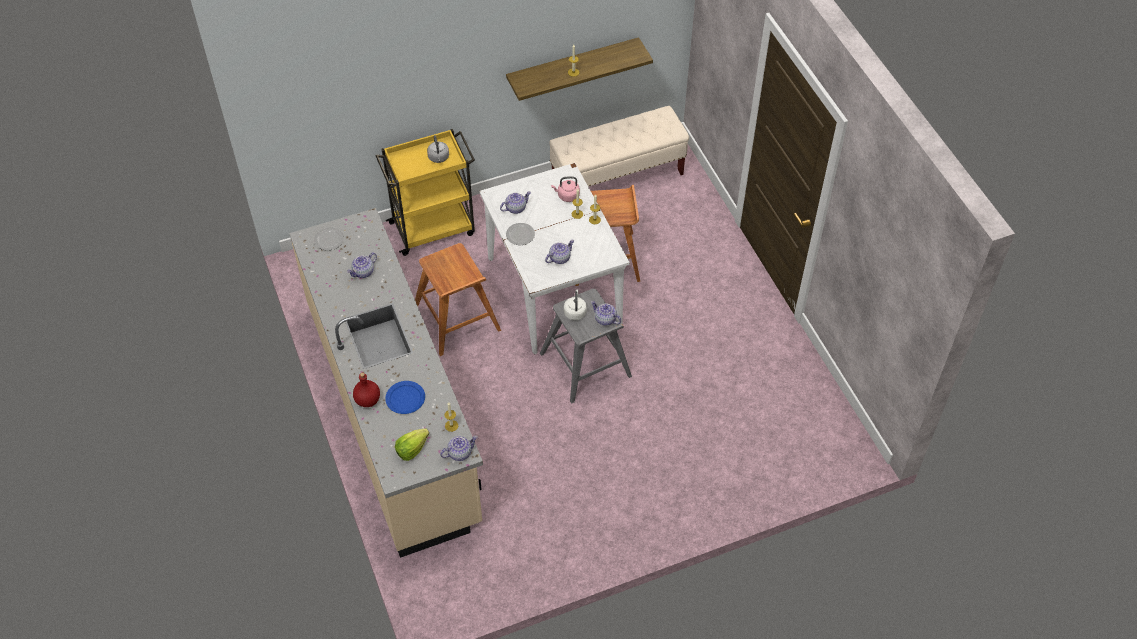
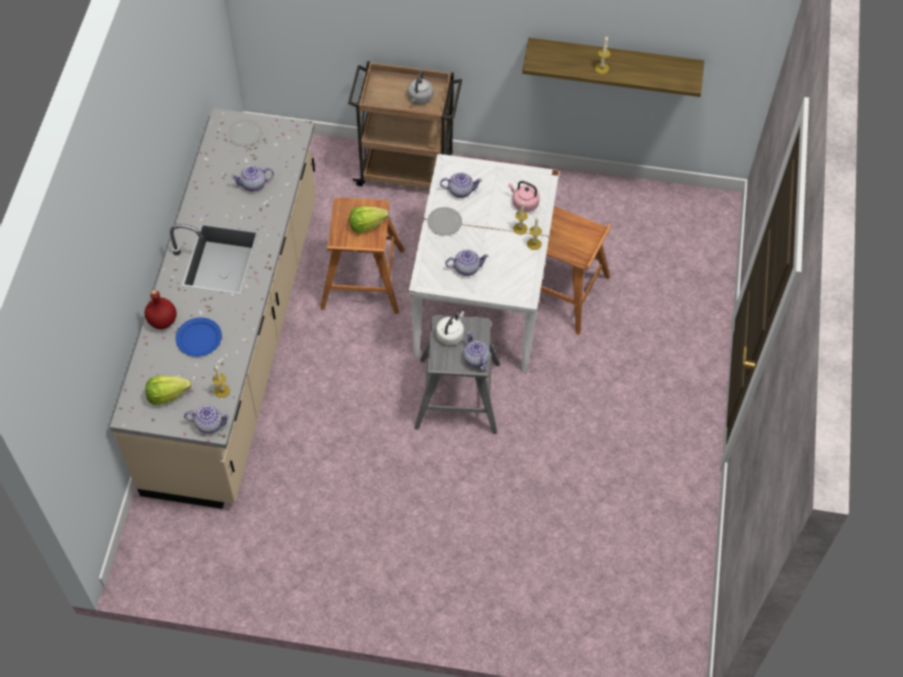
camera: 30 degrees right, 5 degrees up
(433, 228) = (407, 171): yellow cart -> brown cart
(457, 267) = (366, 225): none -> lettuce
(618, 176) = (637, 207): beige bench -> none

